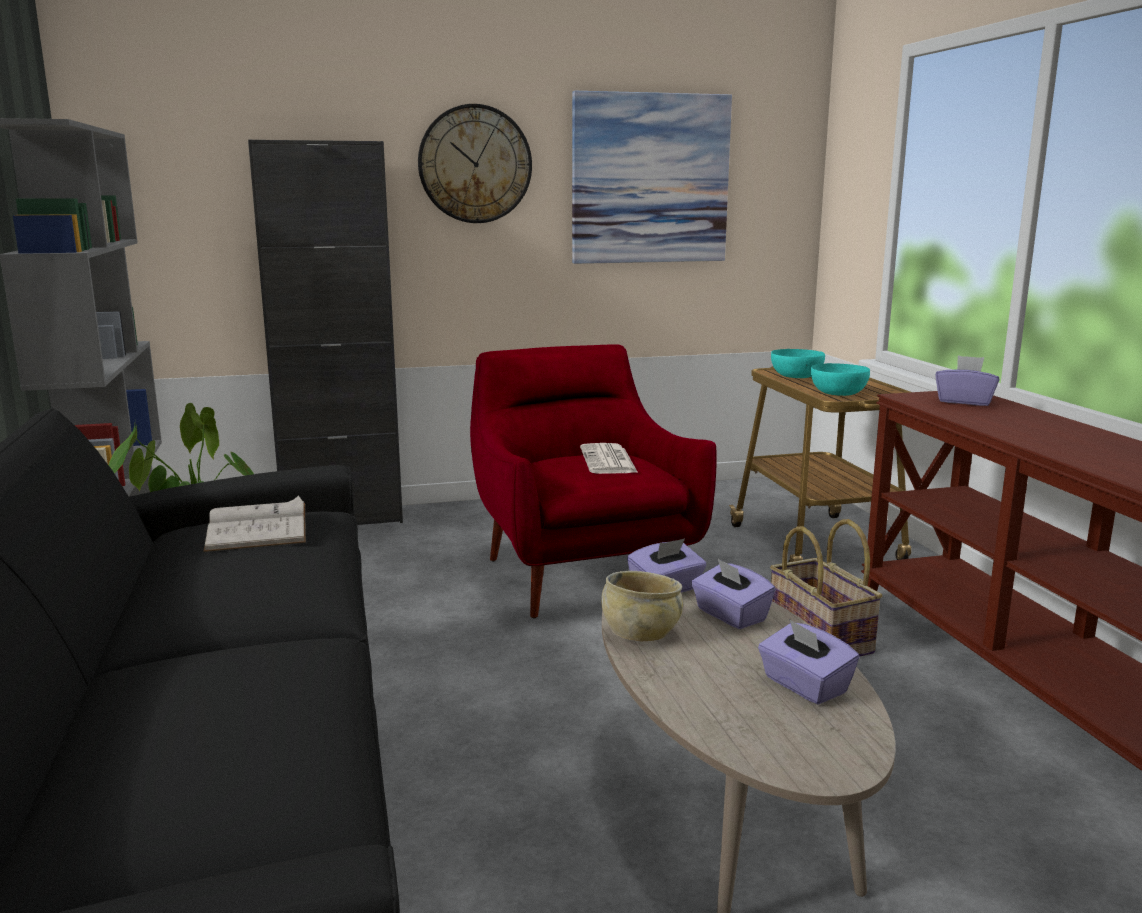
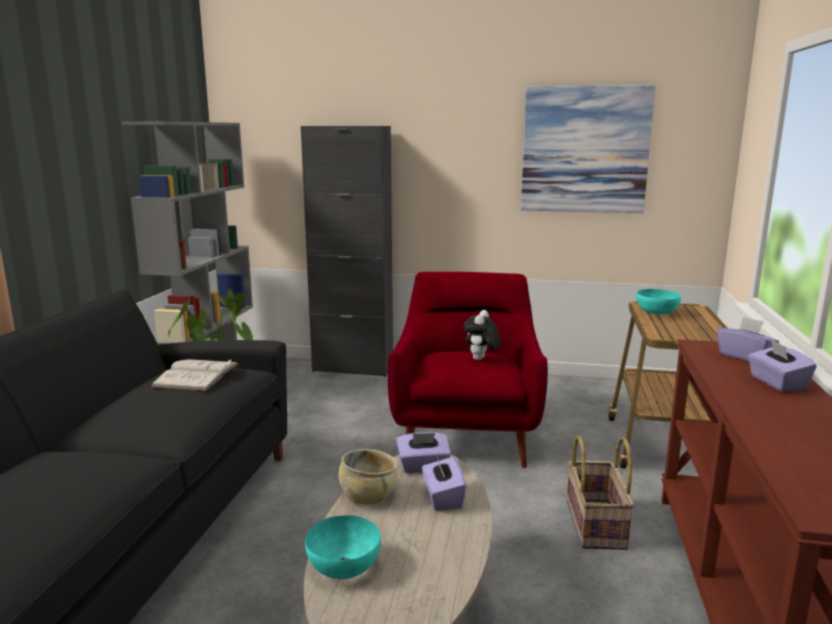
camera: 25 degrees right, 0 degrees up
(475, 164) = (453, 139): wall clock -> none
(608, 461) = (481, 359): newspaper -> plush toy
(804, 686) = (428, 568): purple tissue box -> purple tissue box (776, 383)
(837, 393) = (670, 332): turquoise bowl -> turquoise bowl (343, 566)

